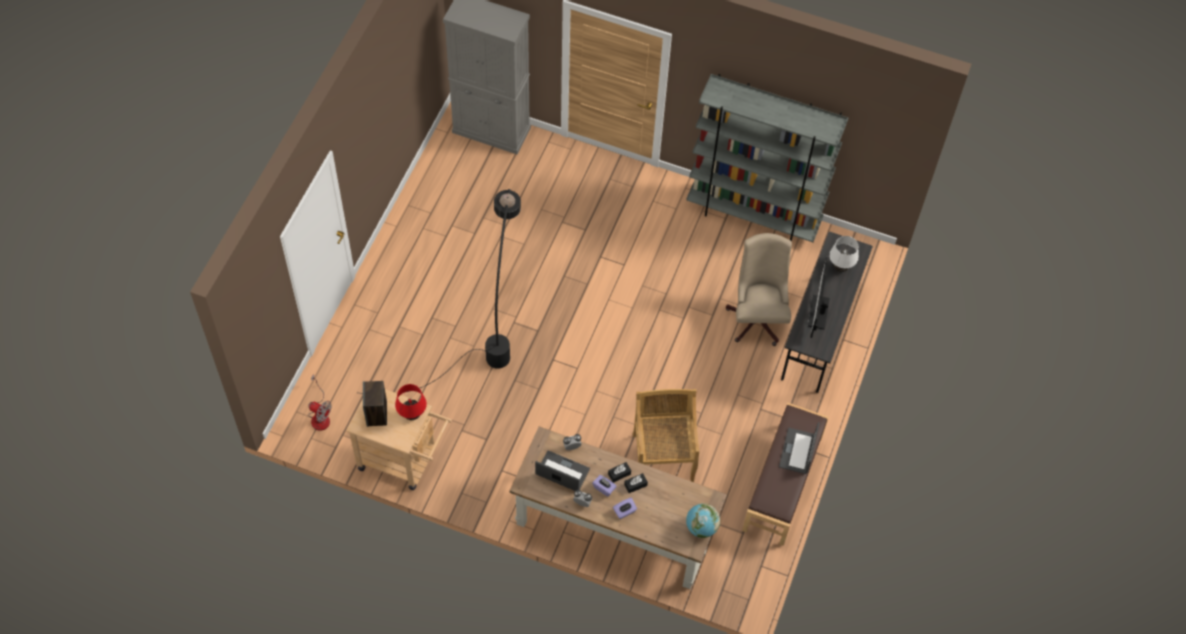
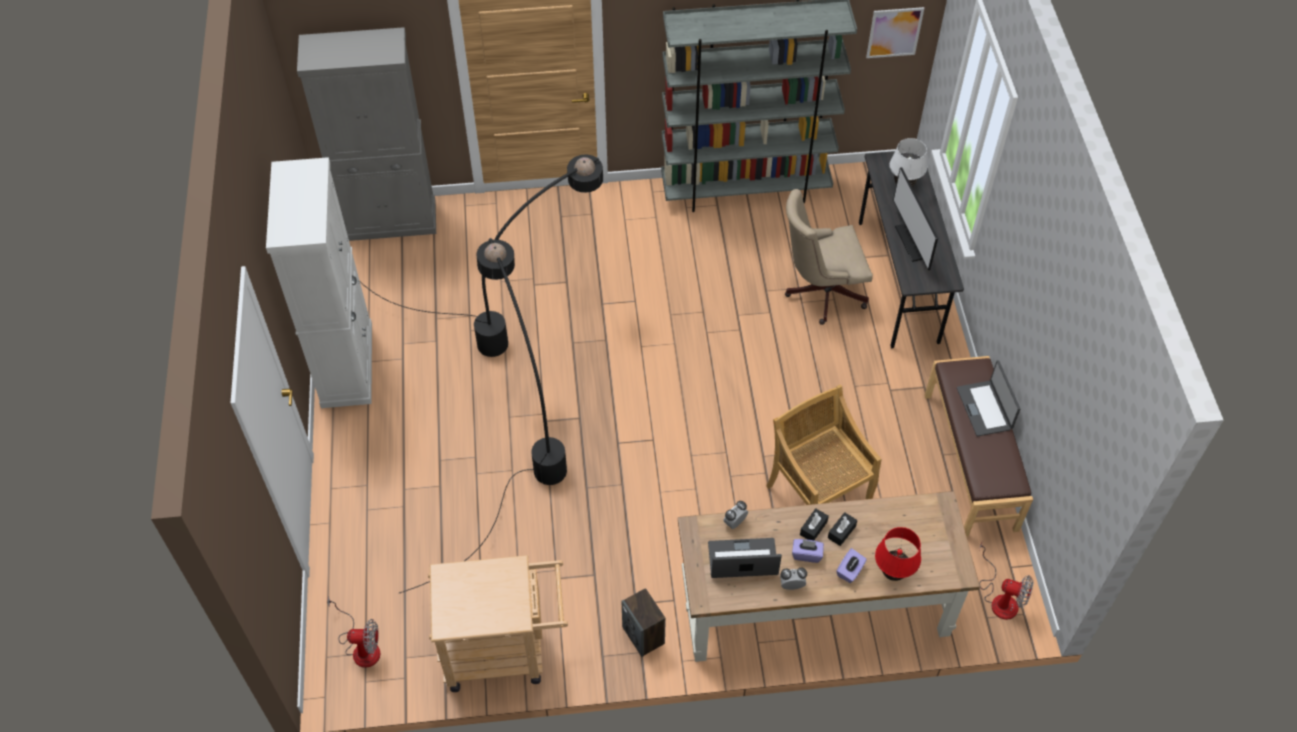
camera: 25 degrees left, 5 degrees down
(377, 414) = (461, 599): speaker -> speaker (644, 635)
(408, 224) = (347, 364): none -> white cabinet
(412, 415) = (509, 578): red table lamp -> red table lamp (893, 573)
(536, 239) = (515, 316): none -> black floor lamp
(701, 527) = (952, 545): globe -> none
(740, 582) = (1000, 598): none -> fan
(757, 316) = (820, 292): beige office chair -> beige office chair turned 75 degrees counterclockwise
(884, 153) = (894, 32): none -> picture

